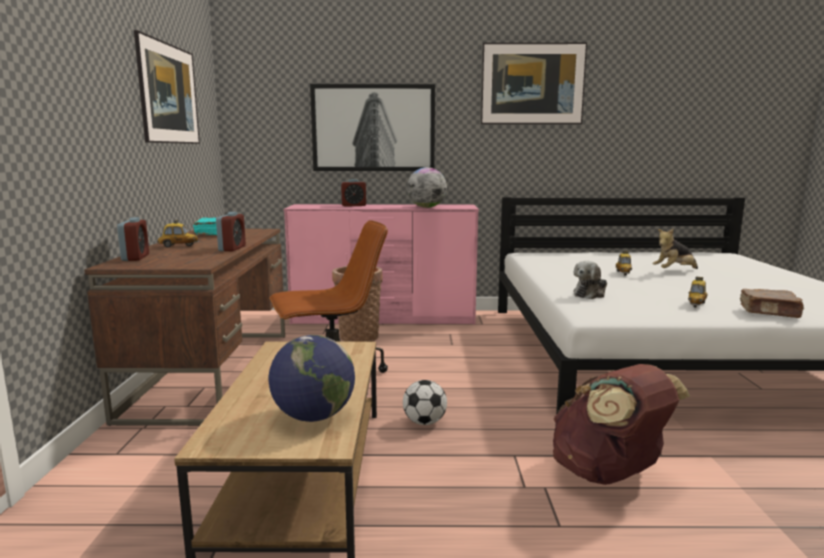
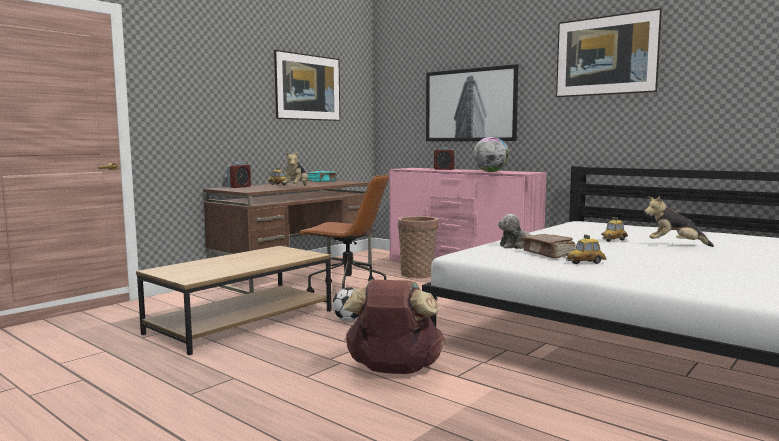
camera: 40 degrees right, 5 degrees down
(232, 248) = (296, 187): alarm clock -> plush toy
(313, 417) = (212, 271): globe -> none
(770, 312) = (630, 275): brown book -> brown book (548, 254)

